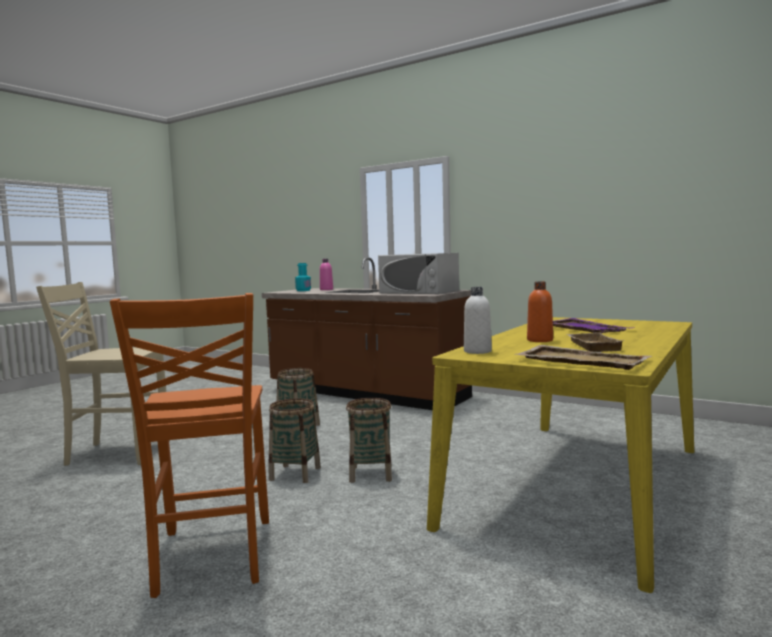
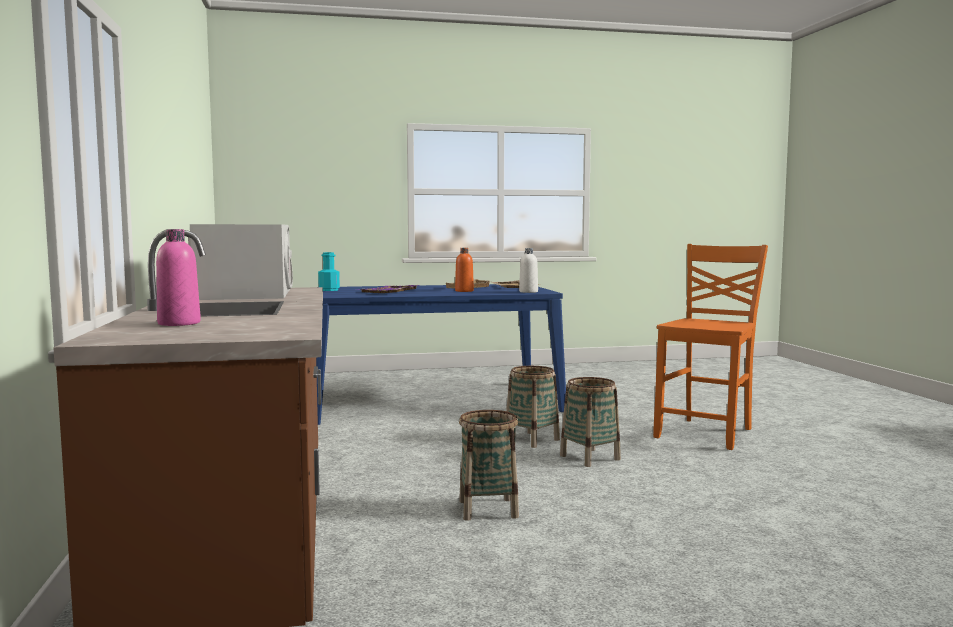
camera: 135 degrees left, 0 degrees up
(117, 453) = (788, 556): beige chair -> none
(303, 290) = (217, 329): turquoise bottle -> turquoise bottle (329, 290)
(579, 484) = (434, 401): yellow dining table -> blue dining table

